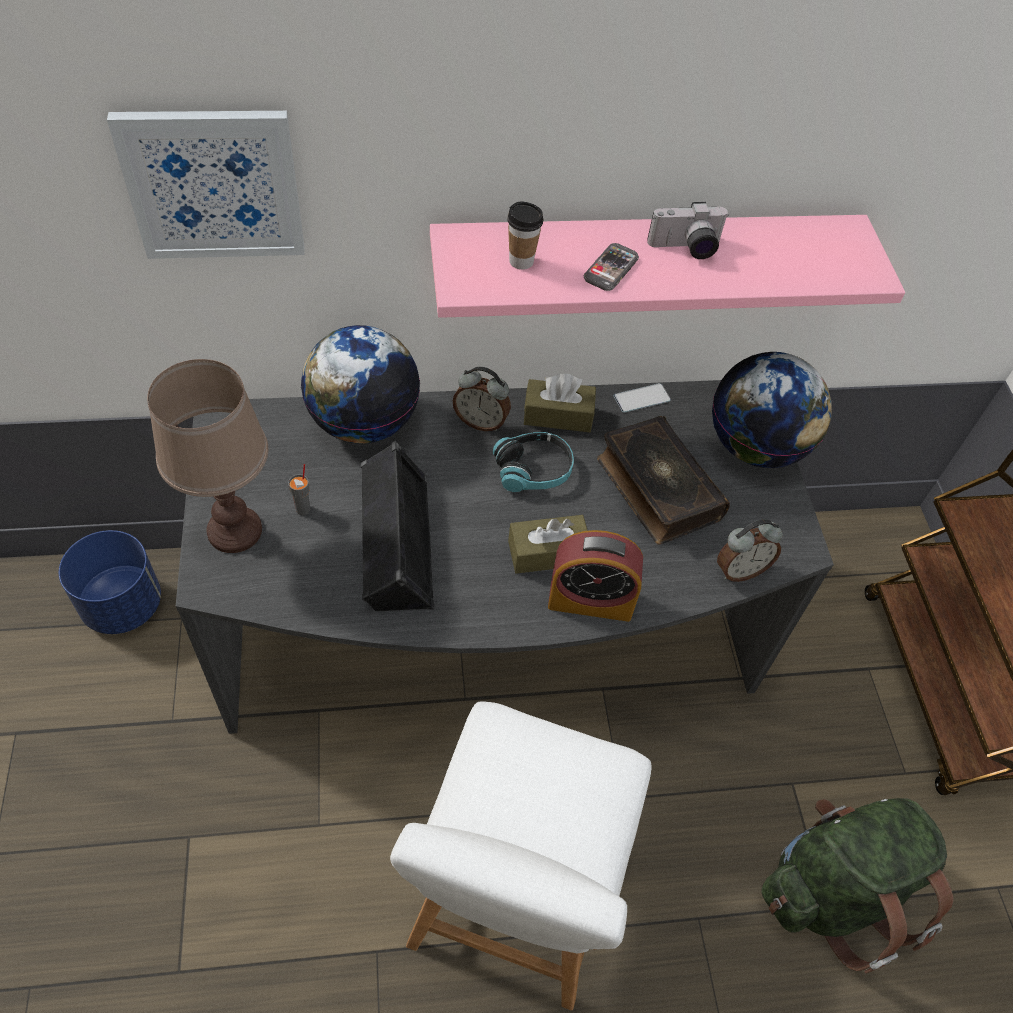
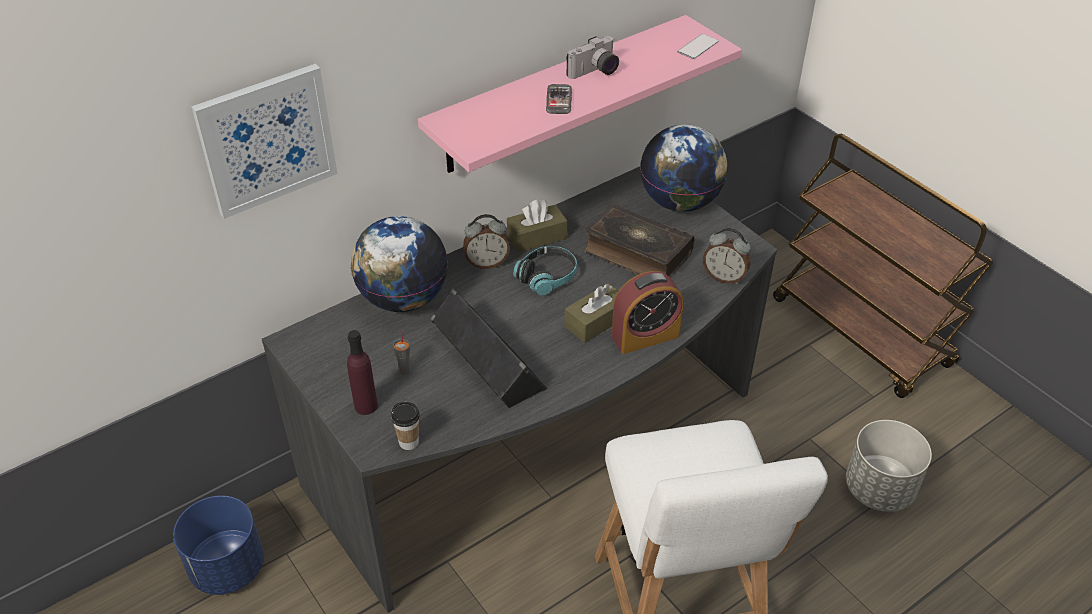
camera: 25 degrees left, 10 degrees down
(235, 530) = (366, 406): brown table lamp -> purple bottle
(521, 261) = (498, 117): cup -> cup (408, 442)
(641, 398) = (584, 204): phone -> phone (698, 47)
(740, 570) = (724, 277): alarm clock -> alarm clock turned 75 degrees clockwise
(833, 891) = (879, 489): green backpack -> grey planter

